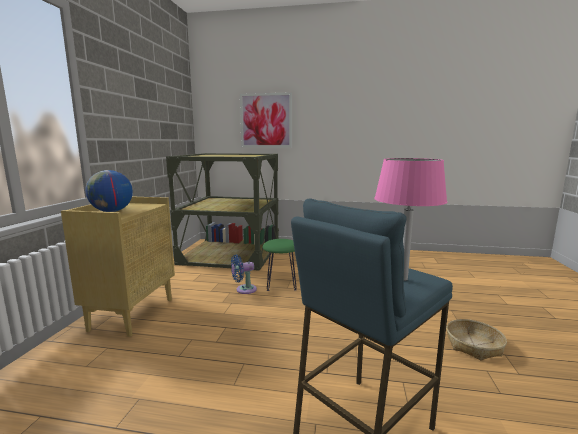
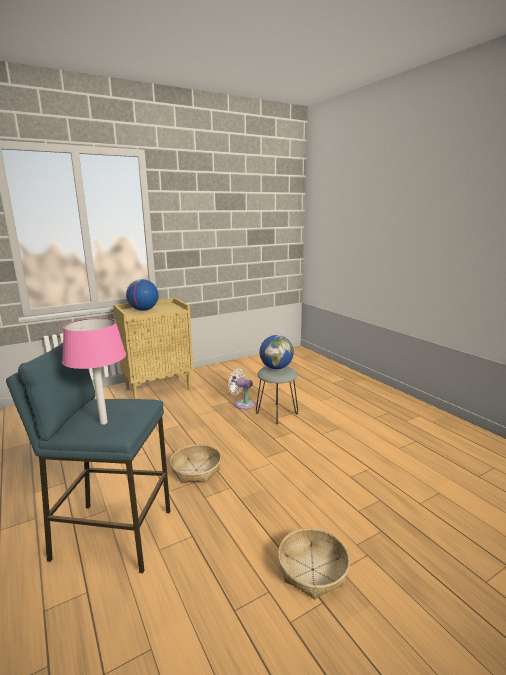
camera: 50 degrees right, 5 degrees up
(231, 253) = (297, 368): bookcase -> none
(244, 290) = (242, 404): blue fan -> white fan
(266, 120) = (361, 225): picture -> none
(278, 241) = (276, 368): none -> globe
(281, 284) = (277, 413): green stool -> grey stool
(312, 346) = (196, 470): none -> basket

